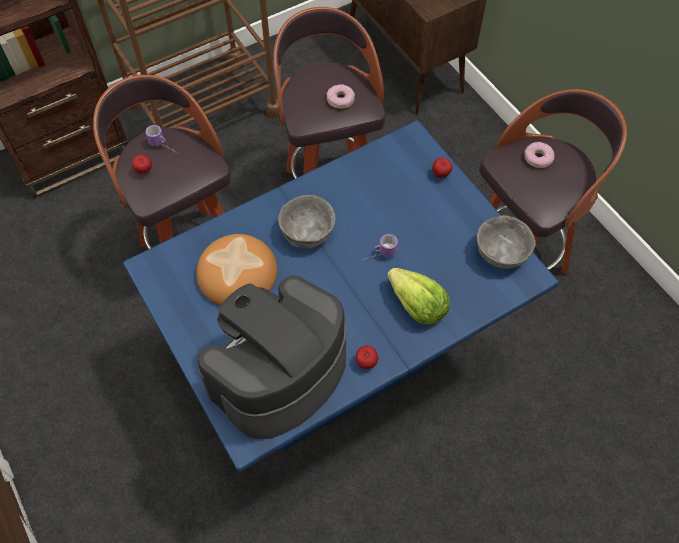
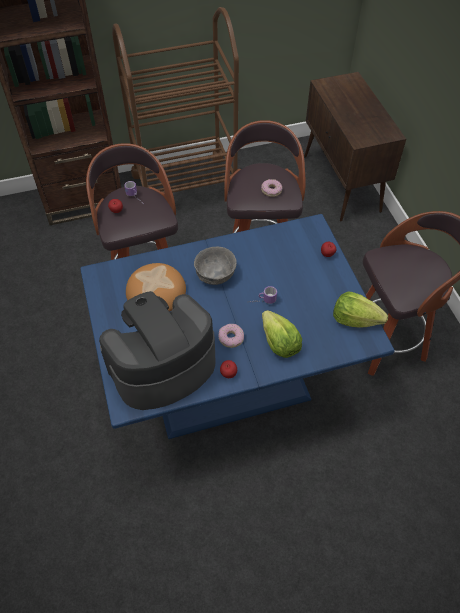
camera: 15 degrees right, 5 degrees down
(500, 253) = (355, 319): grey bowl -> lettuce
(538, 158) = (408, 260): donut -> donut (231, 338)

